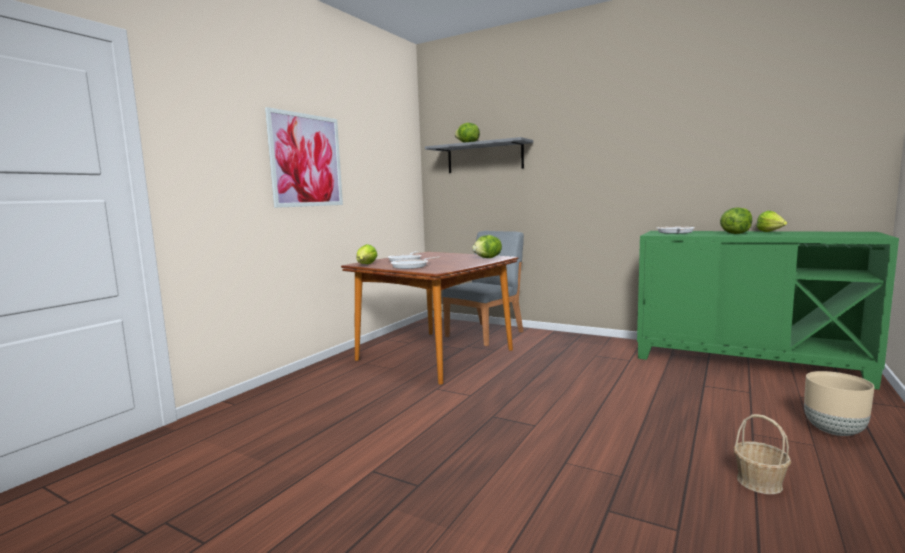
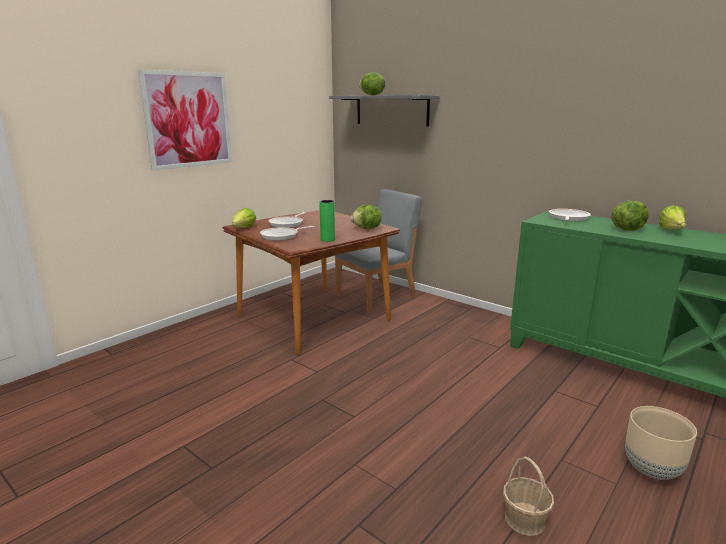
camera: 10 degrees right, 10 degrees up
(461, 265) = (327, 240): none -> green vase

